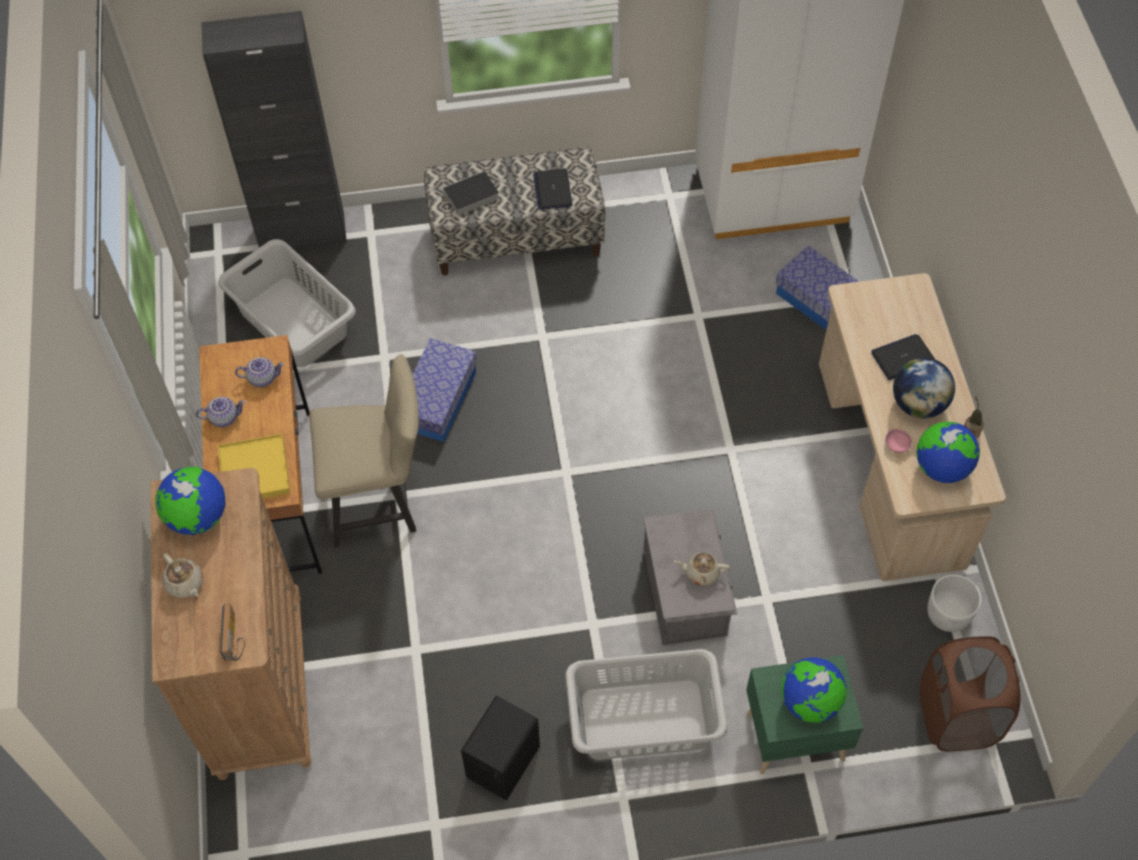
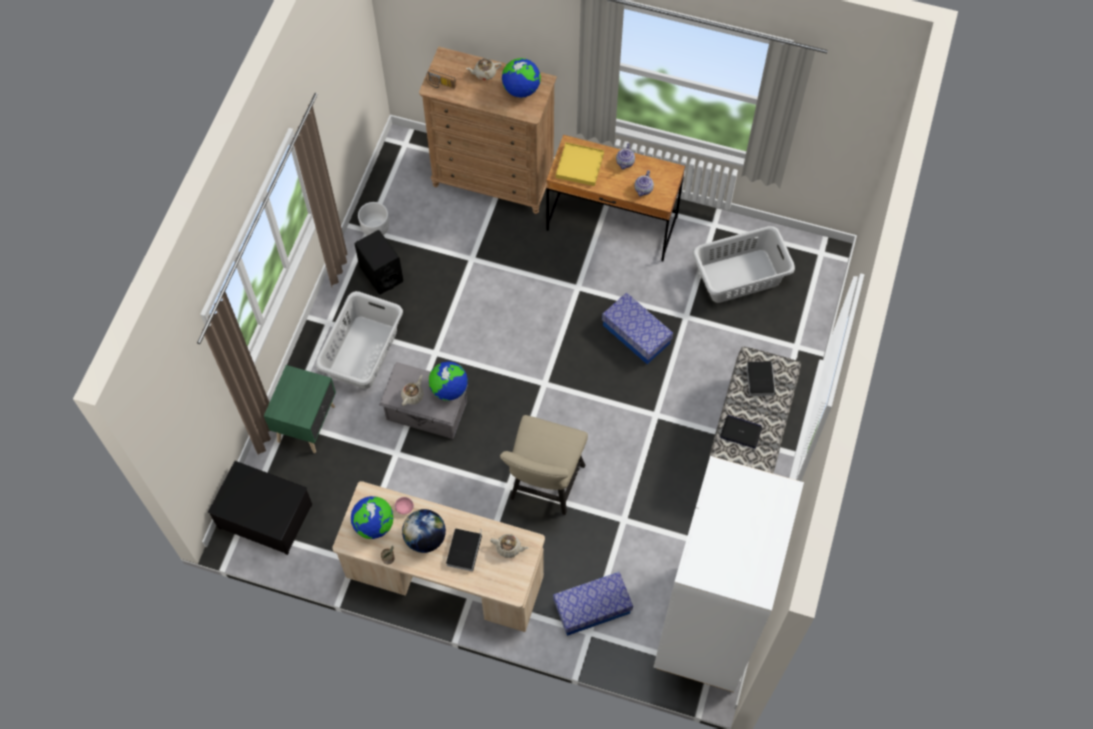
camera: 115 degrees right, 5 degrees up
(302, 232) = (816, 306): black cabinet -> none
(380, 500) = (579, 276): beige chair -> beige chair (544, 487)
(809, 702) = (294, 397): globe -> globe (449, 389)
(868, 313) = (509, 548): none -> beige teapot
(903, 357) = (464, 549): laptop -> book
(947, 614) = (326, 550): white planter -> white planter (375, 228)
(956, 717) = (264, 516): brown laundry basket -> storage box

